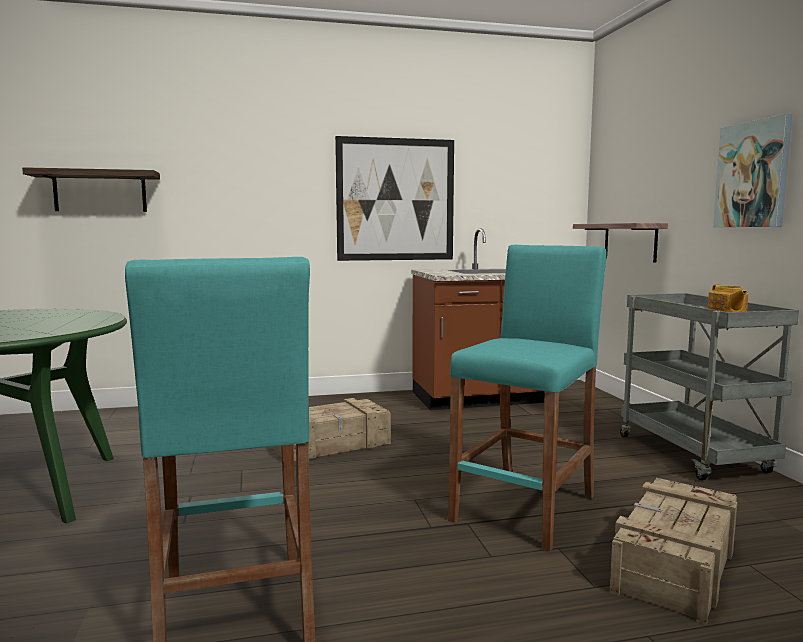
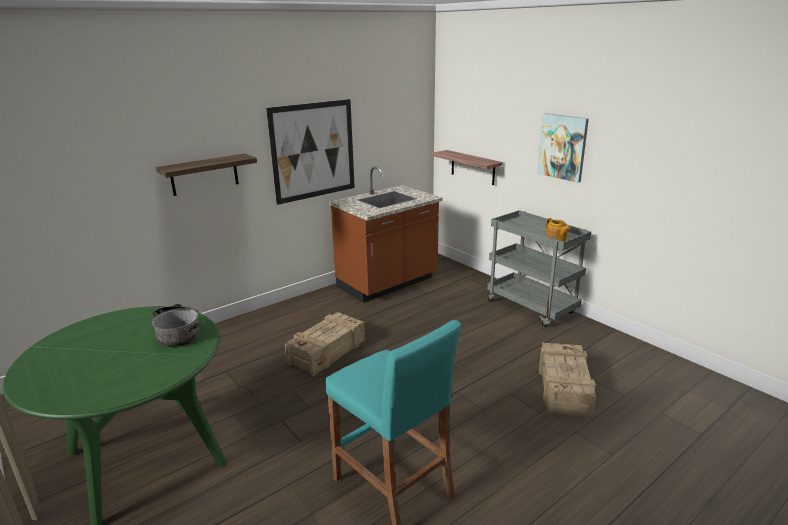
camera: 25 degrees left, 15 degrees up
(71, 322) = (179, 333): none -> cooking pot
(100, 191) = (78, 185): shelf -> shelf (204, 174)
(525, 508) = (477, 372): turquoise stool -> none

